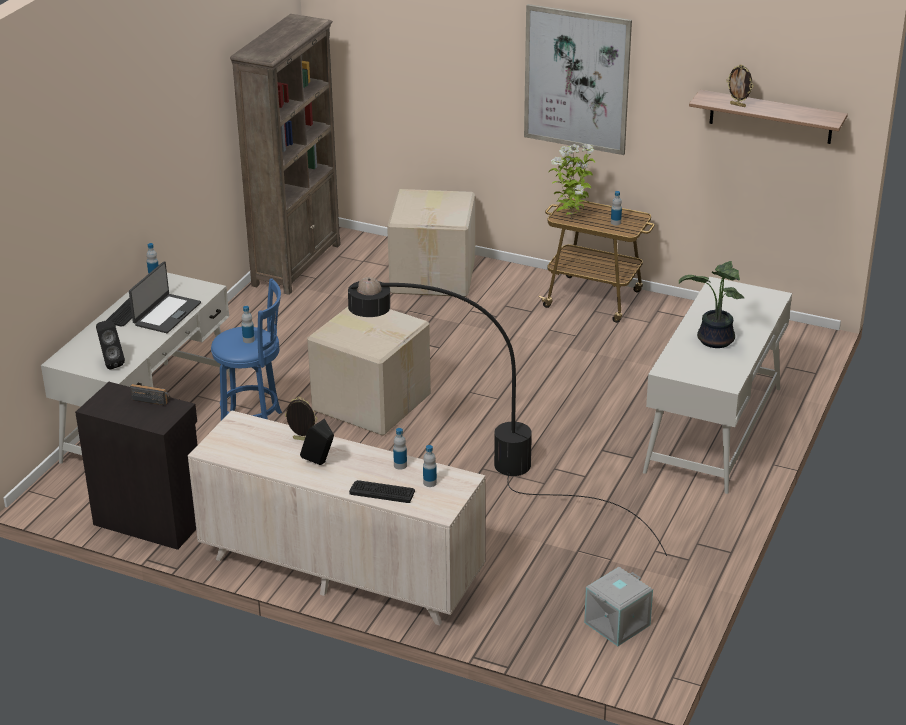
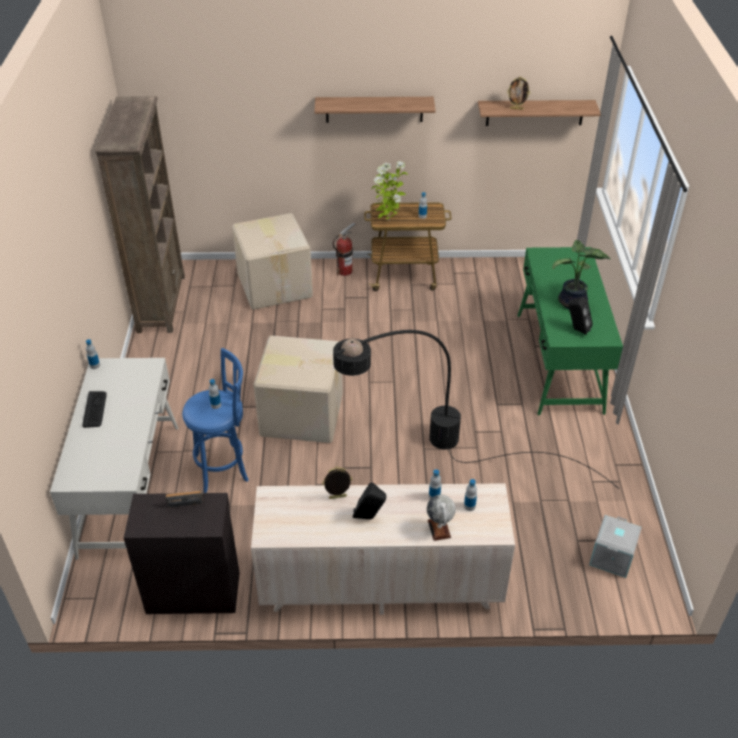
camera: 25 degrees left, 10 degrees up
(110, 363) = (114, 469): black speaker -> black speaker (577, 329)
(166, 314) = (131, 401): laptop -> none
(382, 492) = (439, 529): keyboard -> globe
(525, 280) = (344, 271): none -> fire extinguisher
(577, 79) = (374, 109): picture -> shelf
(713, 429) = (558, 362): white desk -> green desk

